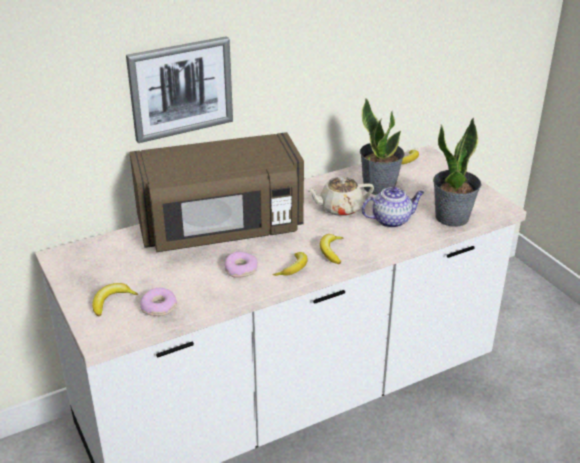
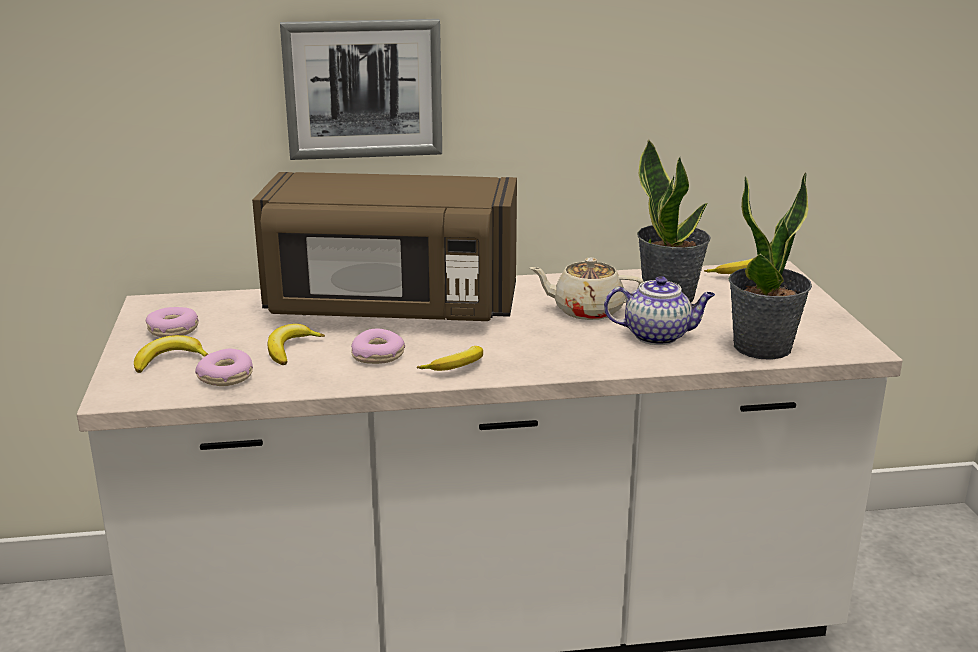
camera: 20 degrees right, 10 degrees down
(94, 276) = (173, 330): none -> donut
(331, 251) = (531, 357): banana -> banana (290, 349)

